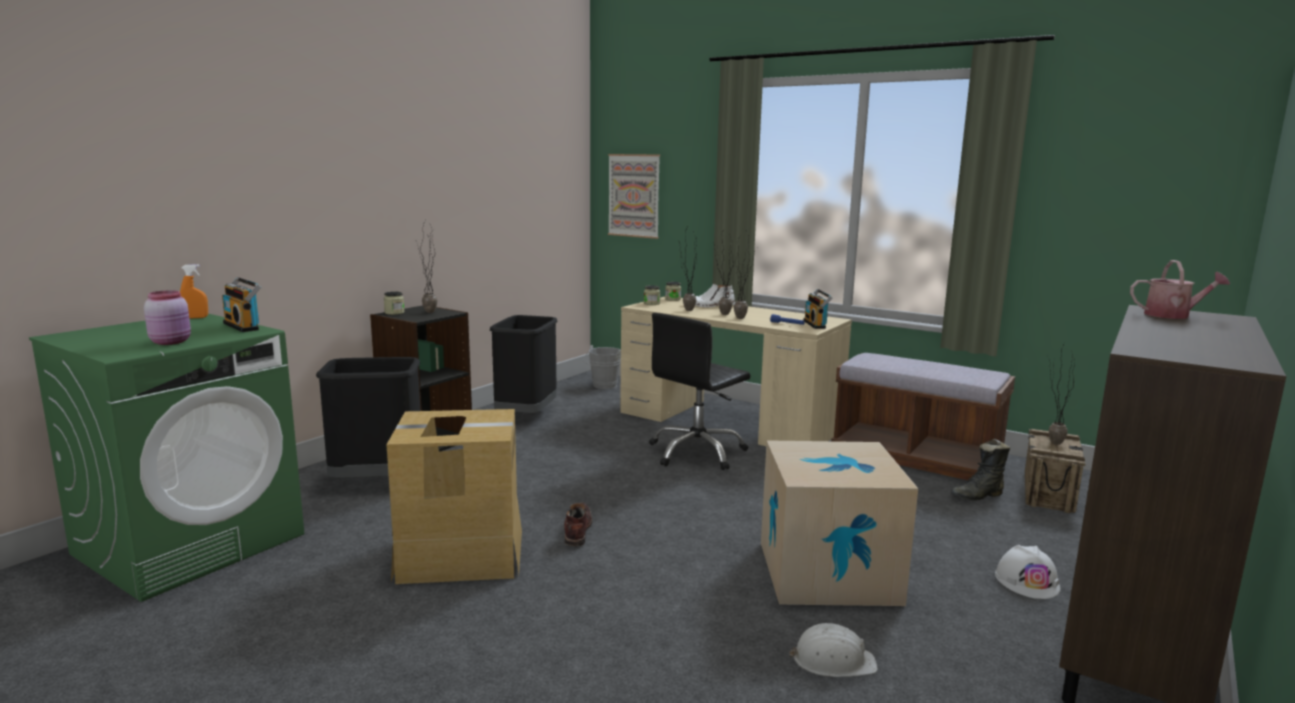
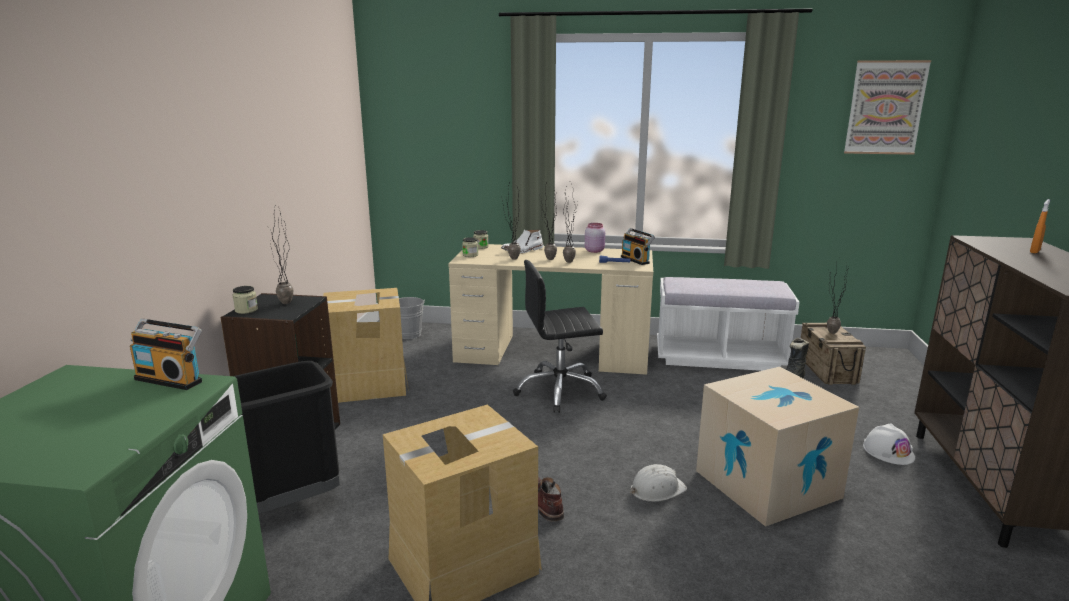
camera: 25 degrees left, 5 degrees up
(172, 342) = (119, 428): pink jar -> pink jar (594, 250)
(196, 318) = (76, 377): orange spray bottle -> orange spray bottle (1034, 251)
(526, 416) = (368, 385): black trash can -> cardboard box
(634, 195) = (417, 147): picture -> picture (885, 108)
(697, 452) = (559, 391): black office chair -> black office chair turned 60 degrees clockwise
(832, 661) = (849, 567): white hard hat -> white hard hat (656, 489)
(915, 457) = (719, 358): brown bench -> white bench
(1173, 315) = (998, 244): watering can -> none

